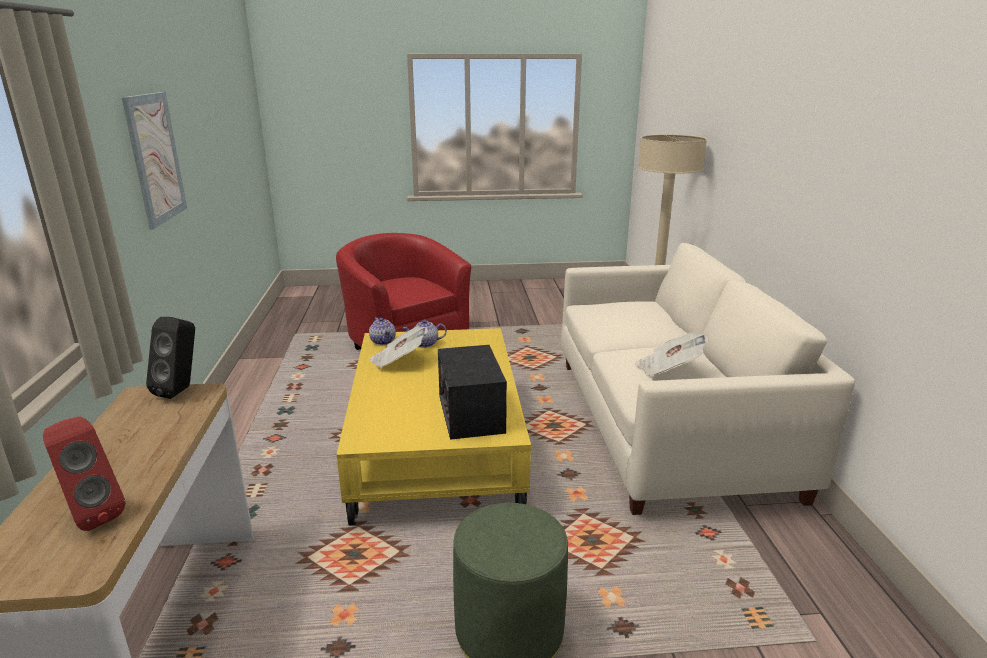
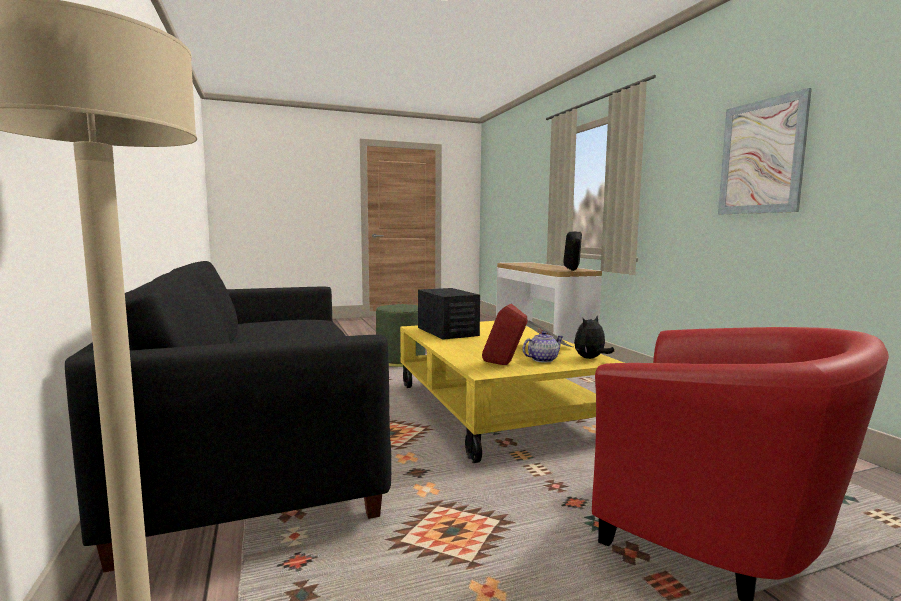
camera: 165 degrees right, 15 degrees down
(91, 515) = (525, 264): red speaker -> red speaker (504, 364)
(383, 341) = (590, 358): teapot -> plush toy
(667, 424) = (256, 449): white sofa -> black sofa
(668, 369) = (289, 323): newspaper -> none

